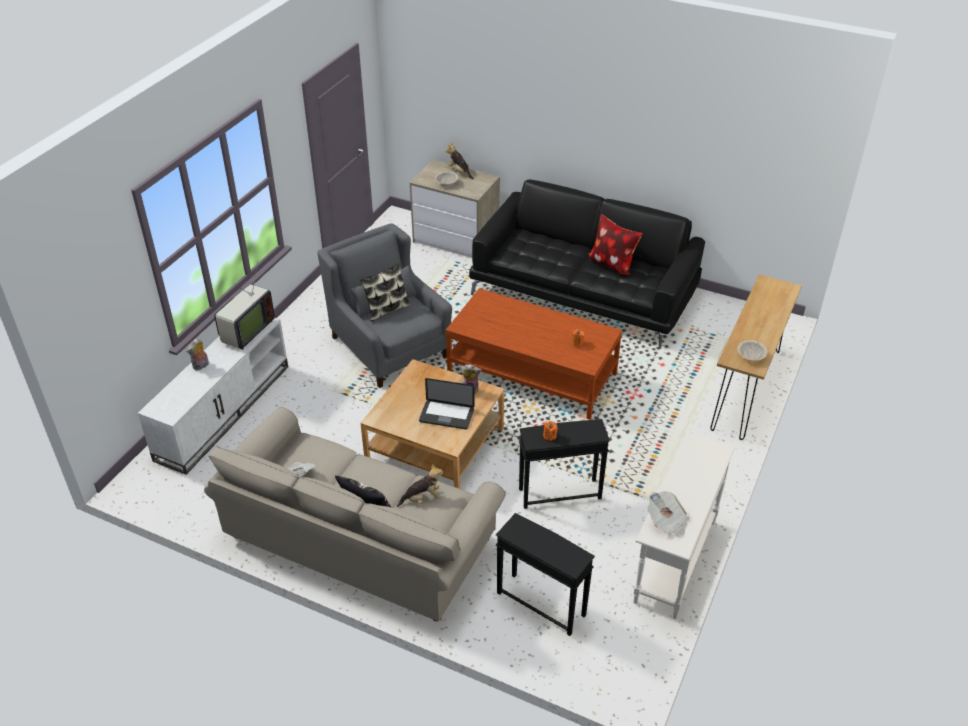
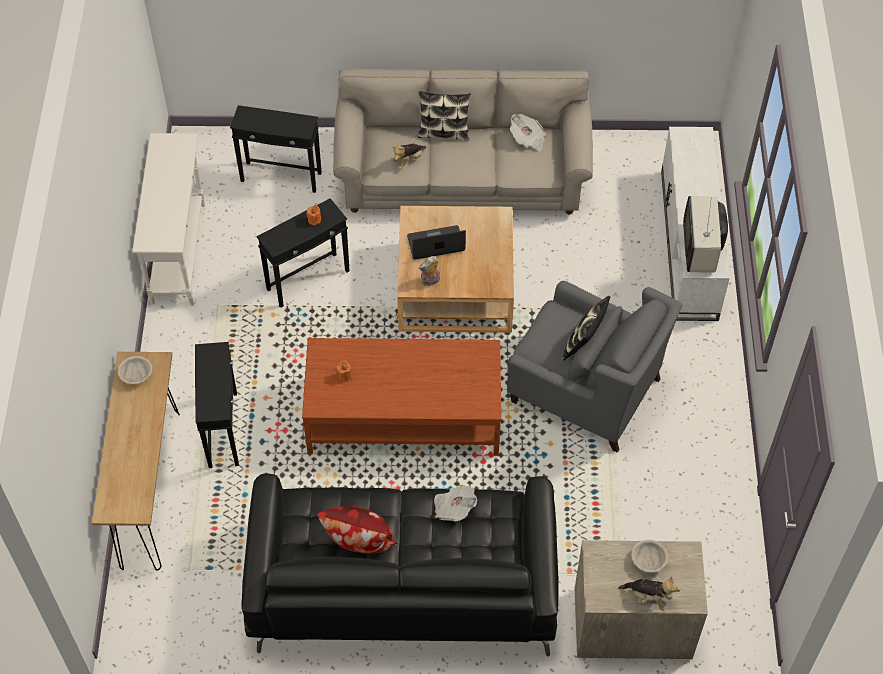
camera: 155 degrees right, 15 degrees up
(201, 366) = (705, 192): plush toy -> none
(667, 522) = (175, 156): newspaper -> newspaper (453, 508)
(676, 408) = (223, 429): none -> black side table

